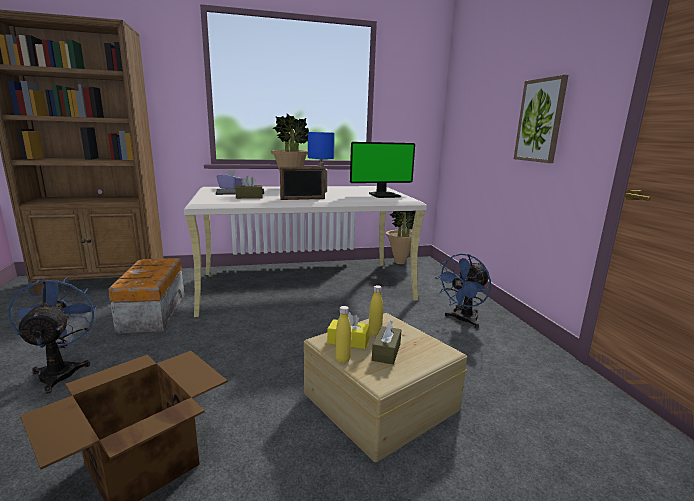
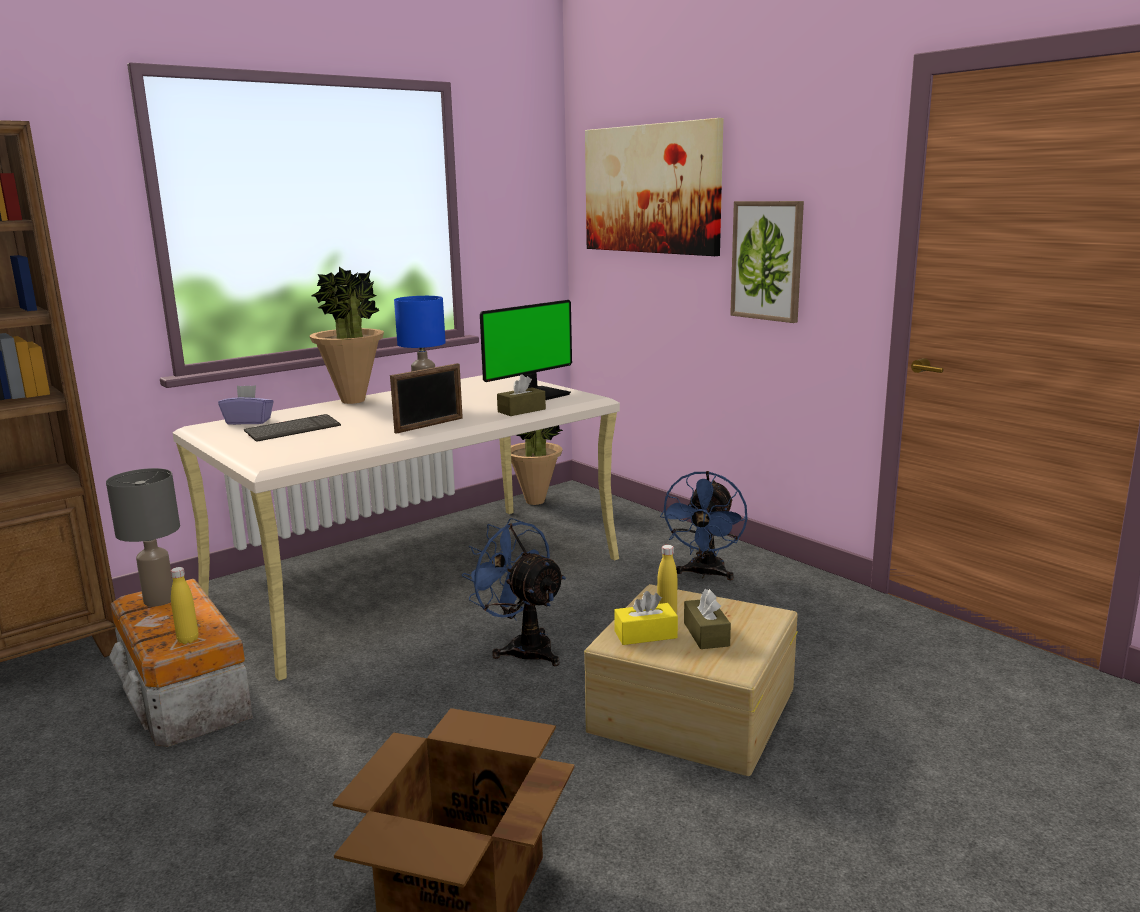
camera: 25 degrees left, 0 degrees up
(61, 371) = (145, 833): blue fan -> blue fan (522, 647)
(153, 263) = (159, 600): none -> grey table lamp
(249, 197) = (331, 437): brown tissue box -> brown tissue box (521, 410)
(342, 359) = (665, 658): yellow bottle -> yellow bottle (188, 640)
(483, 81) = (651, 189): none -> picture

